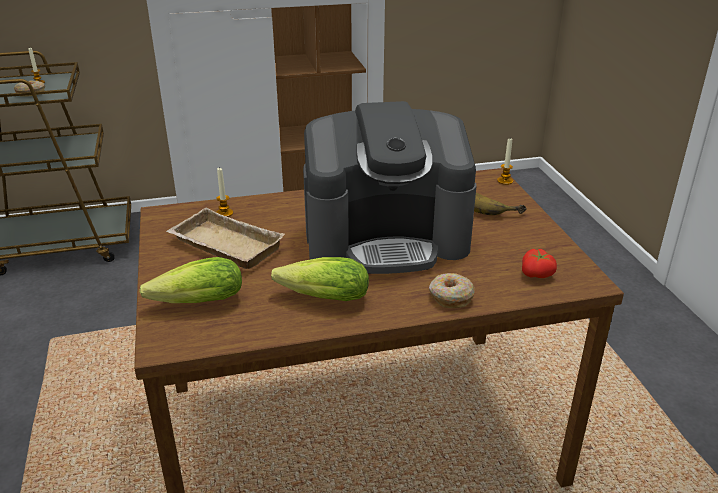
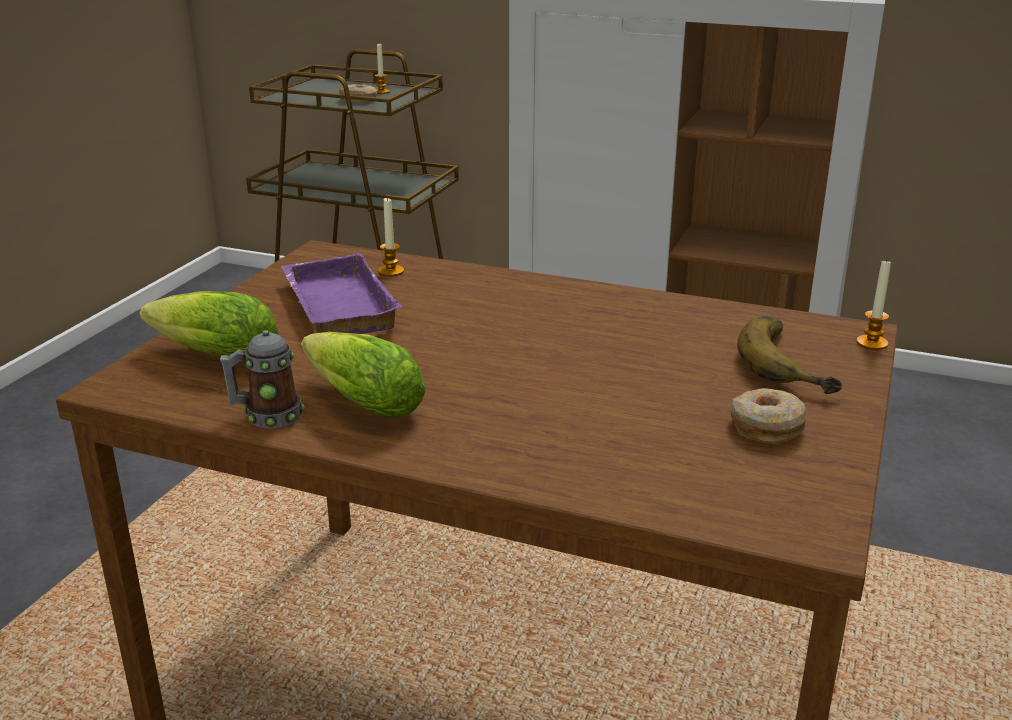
camera: 35 degrees right, 5 degrees down
(223, 246) = (334, 306): beige tray -> purple tray
(282, 325) = (267, 416): none -> mug
(386, 237) = (559, 361): coffee machine -> none
(450, 296) = (539, 466): donut -> donut (766, 426)
(537, 274) = (732, 489): tomato -> none

